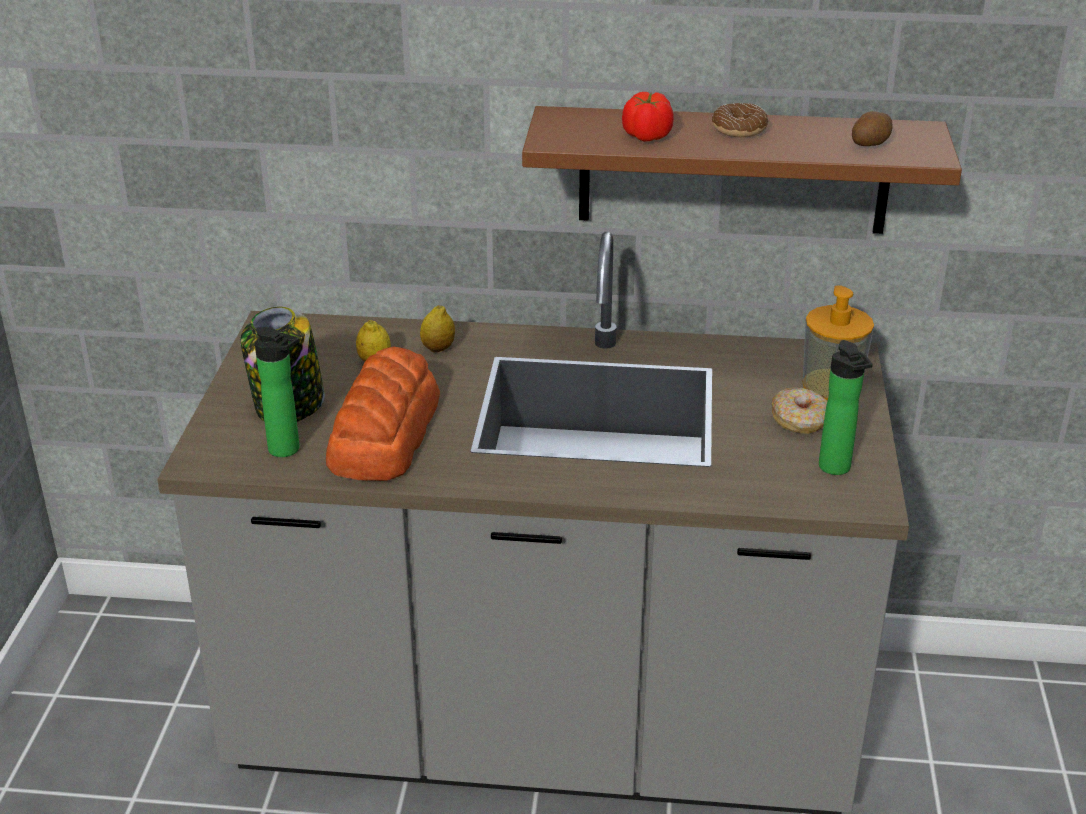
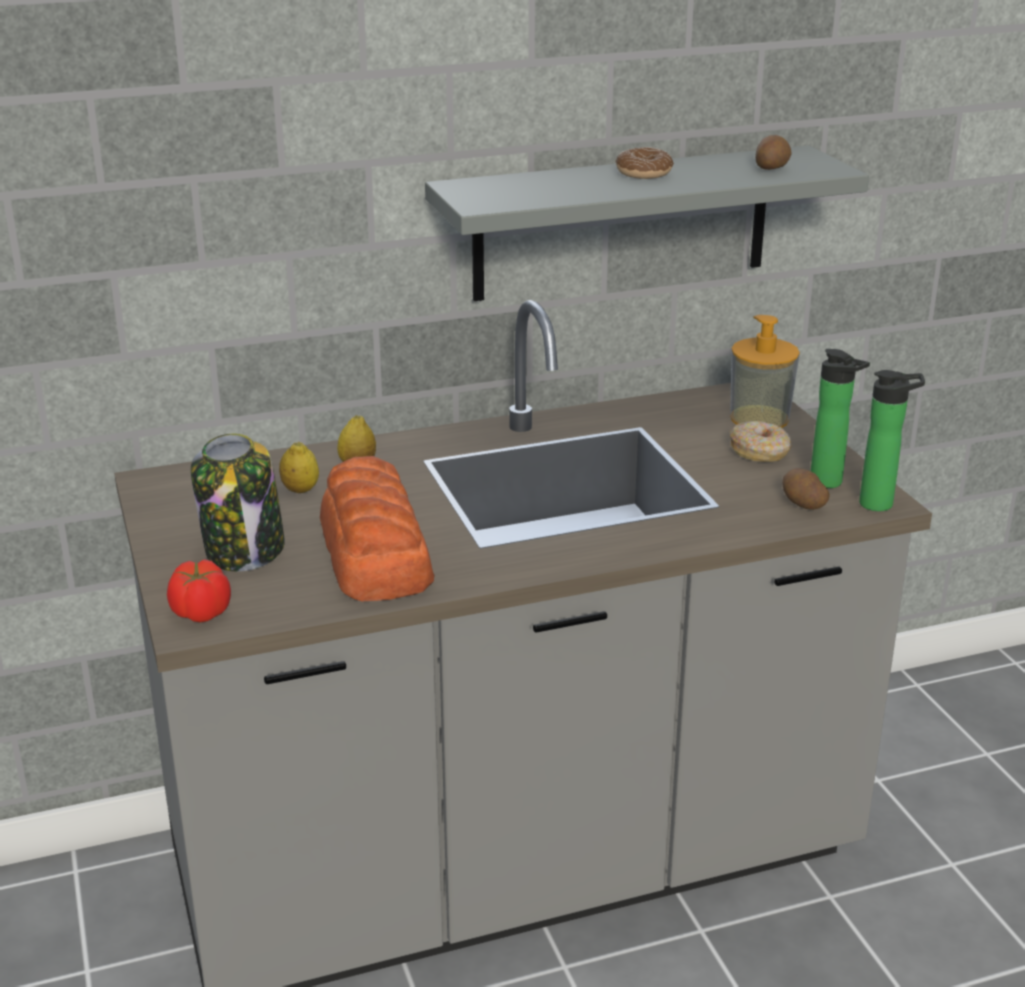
camera: 25 degrees left, 5 degrees down
(288, 450) = (283, 591): bottle -> bottle (881, 504)
(647, 136) = (567, 189): tomato -> tomato (201, 613)
(733, 170) = (622, 223): brown shelf -> grey shelf
(790, 483) = (802, 503): none -> potato

